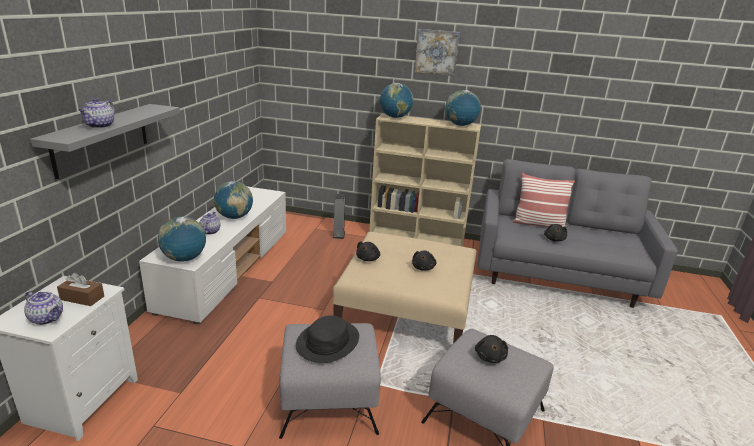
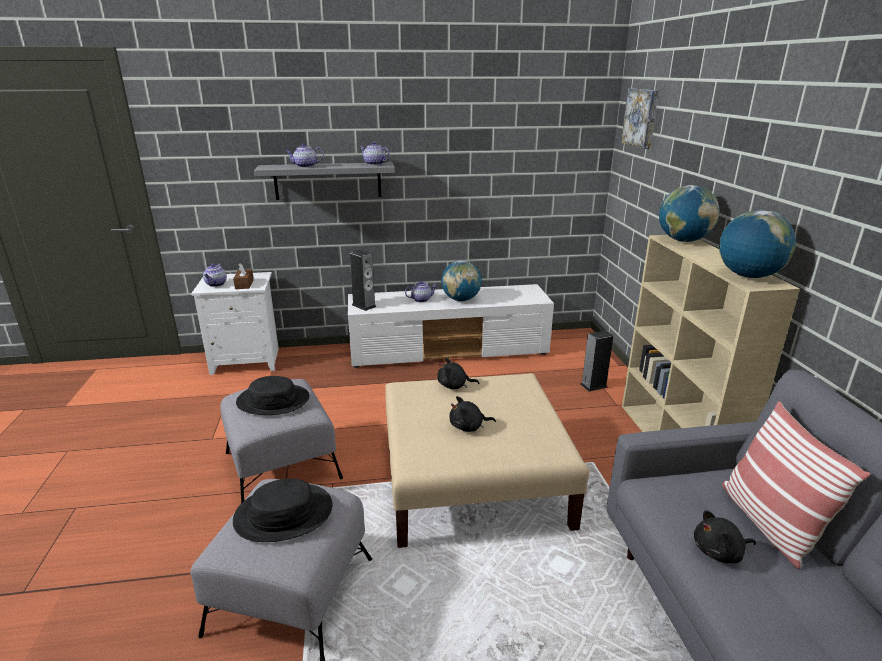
camera: 70 degrees right, 0 degrees up
(150, 108) = (375, 164): none -> teapot
(184, 258) = (364, 305): globe -> speaker
(436, 52) = (768, 138): picture -> picture (641, 118)
(490, 356) = (284, 514): black plush toy -> black hat

